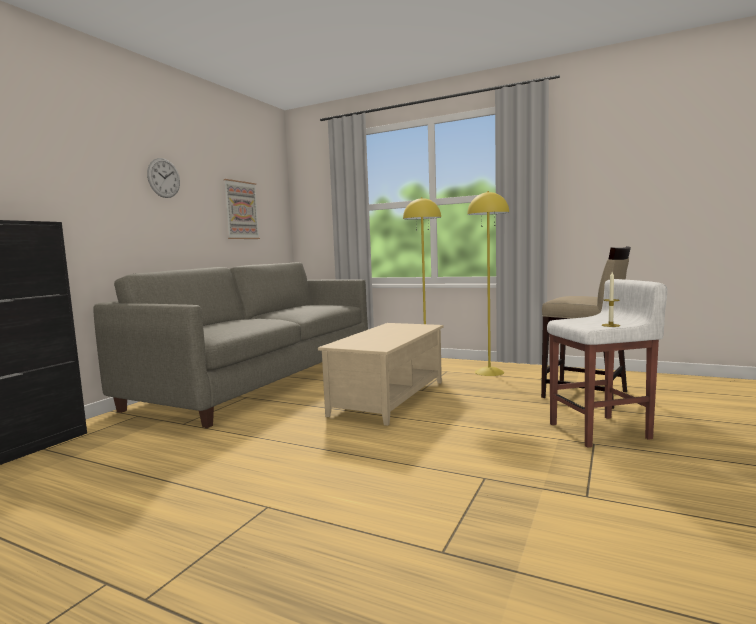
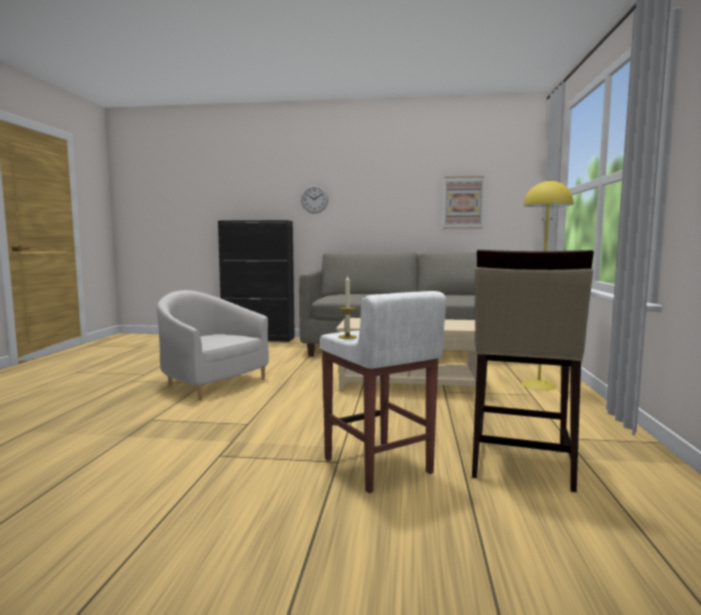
camera: 70 degrees right, 0 degrees up
(164, 178) = (382, 184): wall clock -> wall clock (314, 199)
(275, 501) = (211, 383): none -> white armchair
(489, 372) = (558, 412): yellow floor lamp -> none

